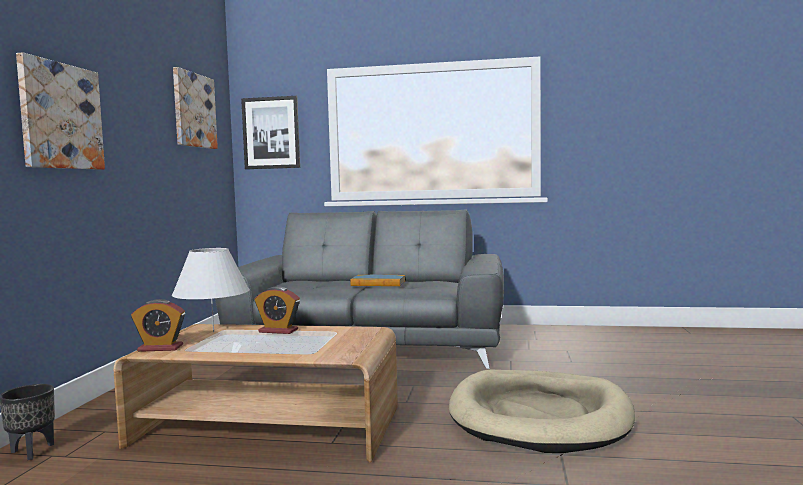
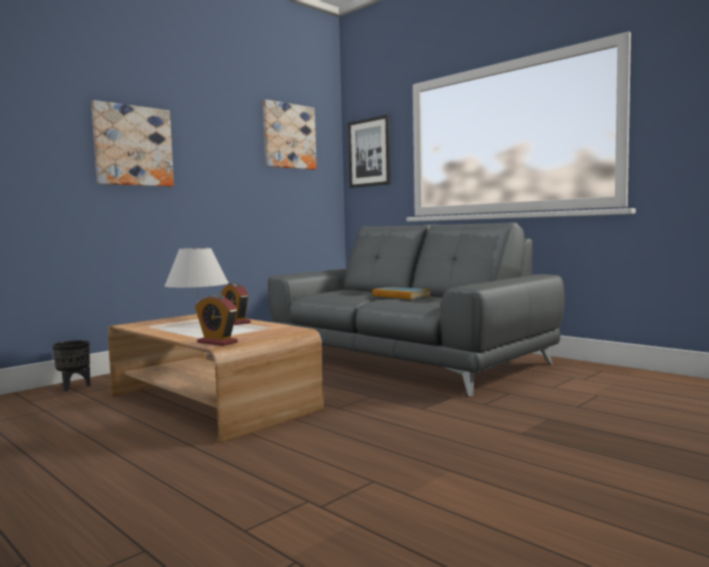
camera: 35 degrees right, 0 degrees up
(160, 348) = (141, 323): alarm clock -> alarm clock (217, 342)
(539, 416) = (426, 446): beige dog bed -> none

